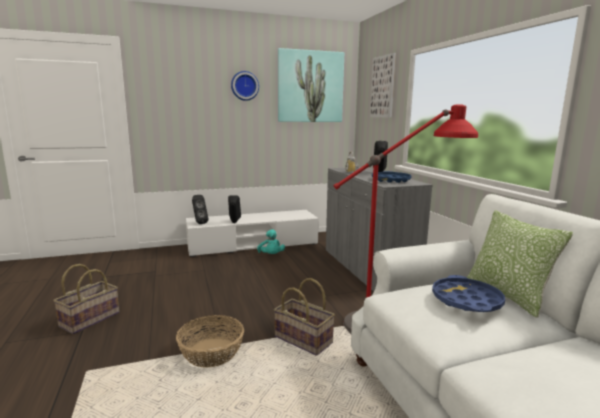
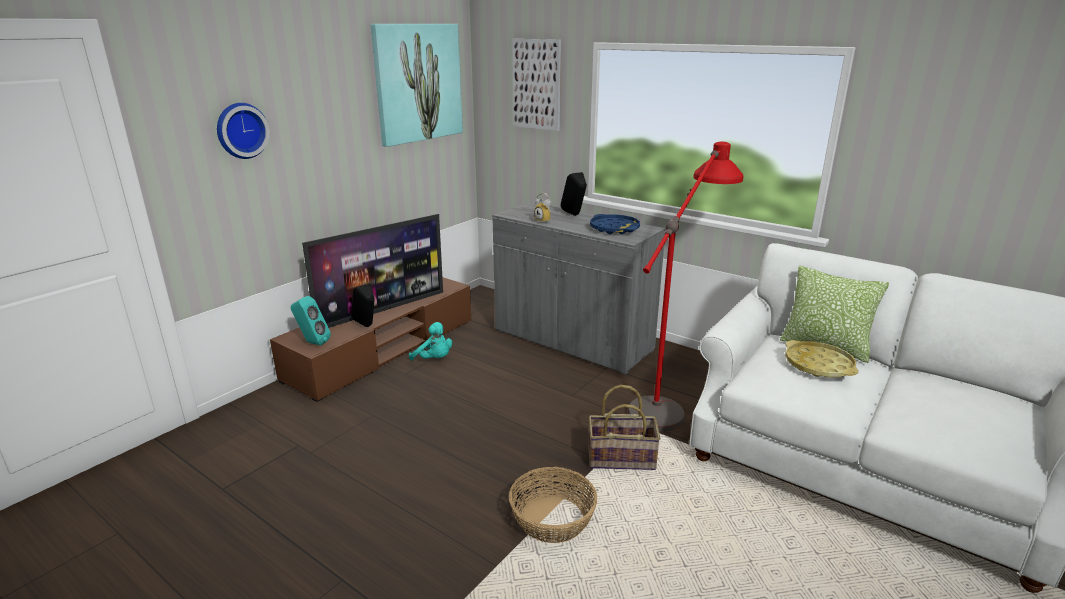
camera: 35 degrees left, 10 degrees up
(90, 319) = (323, 559): basket -> none
(199, 223) = (312, 343): black speaker -> turquoise speaker
(244, 86) = (330, 93): wall clock -> wall clock (241, 130)
(253, 218) = (382, 310): none -> television
(253, 244) = (383, 349): white tv stand -> brown tv stand
(466, 300) = (818, 365): blue tray -> yellow tray

